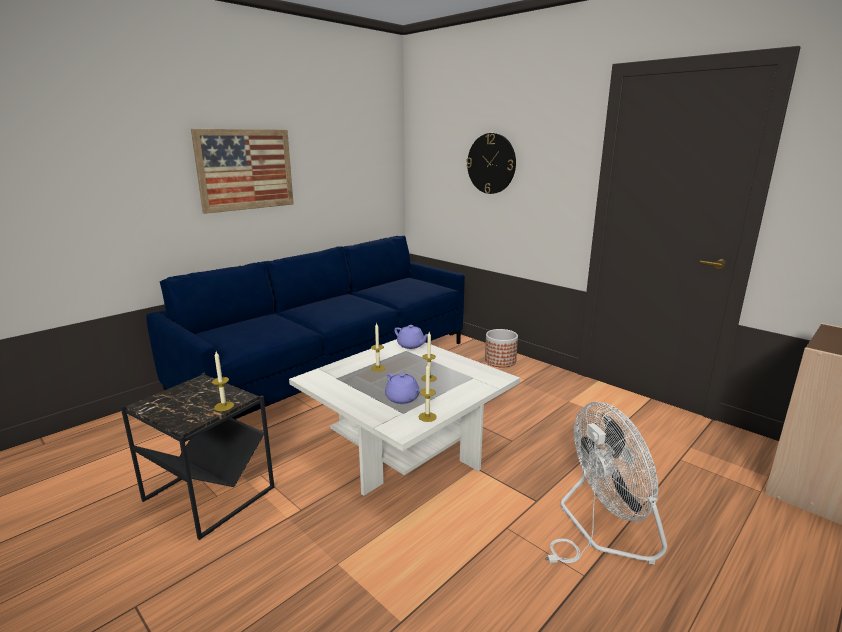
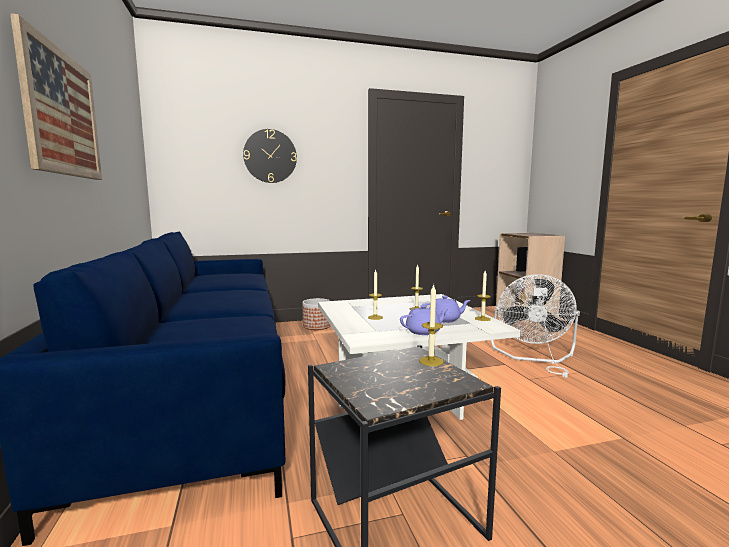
camera: 60 degrees left, 10 degrees down
(411, 345) = (344, 303): purple teapot -> purple teapot (424, 331)

